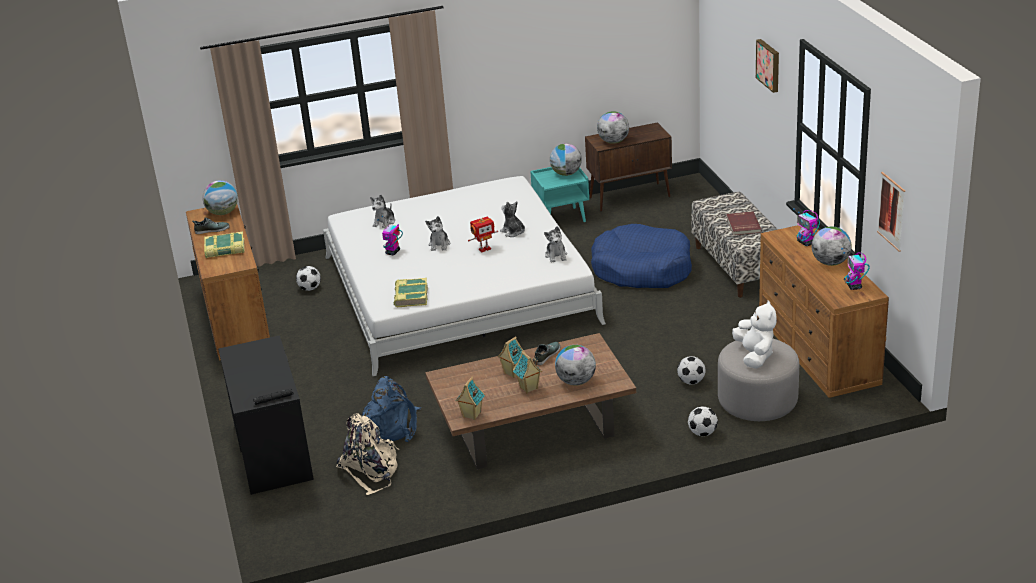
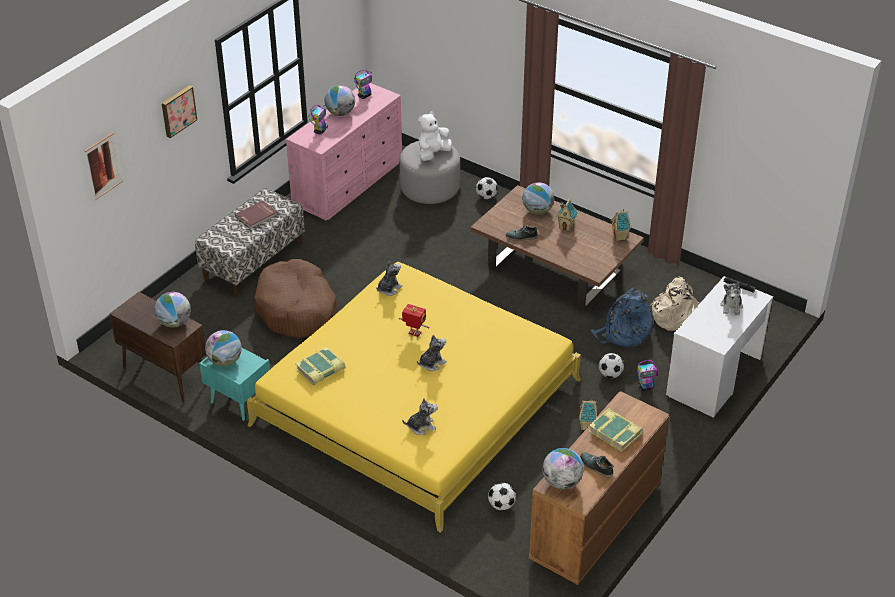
camera: 130 degrees left, 10 degrees up
(272, 452) = (714, 376): black desk -> white desk
(392, 252) = (469, 386): toy robot -> toy robot (645, 387)
(410, 296) = (522, 337): book -> book (320, 369)
(458, 289) = (417, 402): white bed -> yellow bed
(512, 373) = (557, 242): toy house -> toy house (587, 426)
(513, 232) = (370, 332): plush toy -> plush toy (731, 306)
(642, 269) = (297, 309): blue dog bed -> brown dog bed
(691, 381) = (434, 222): football -> football (610, 374)
(818, 353) = (348, 183): brown dresser -> pink dresser
(891, 211) = (330, 44): picture -> picture (103, 166)

